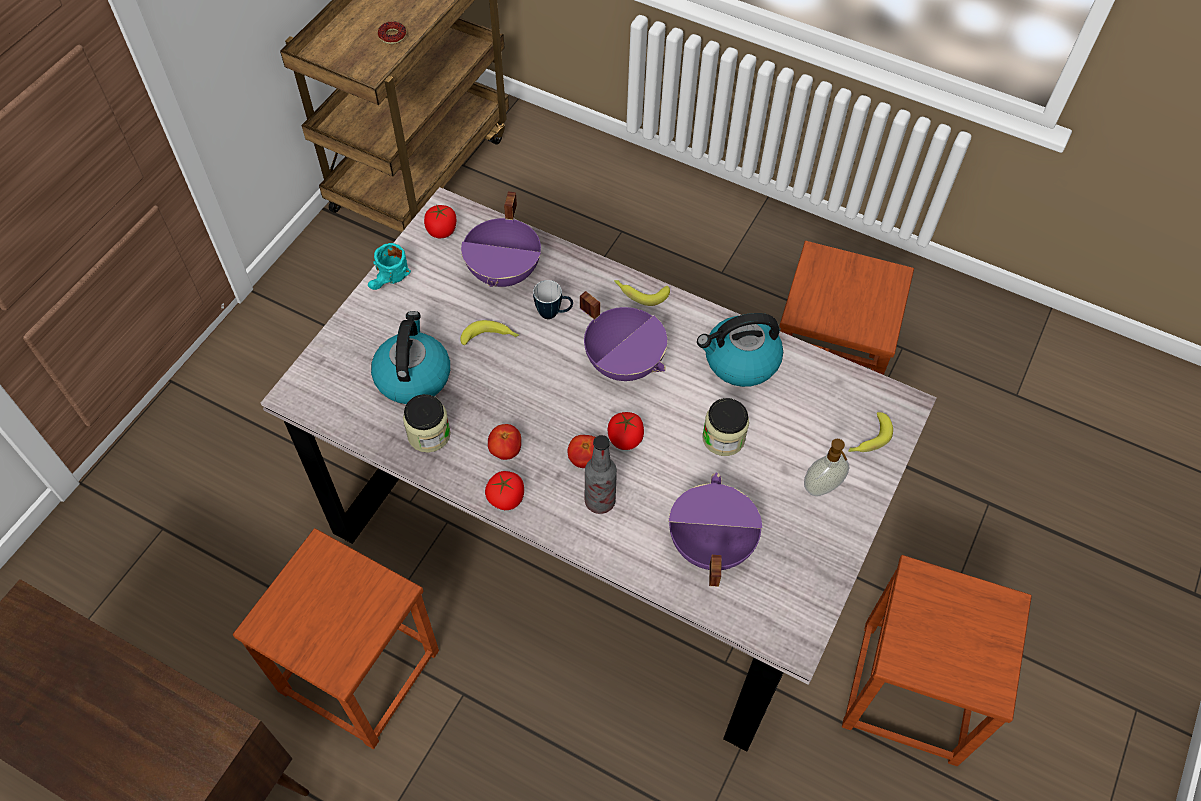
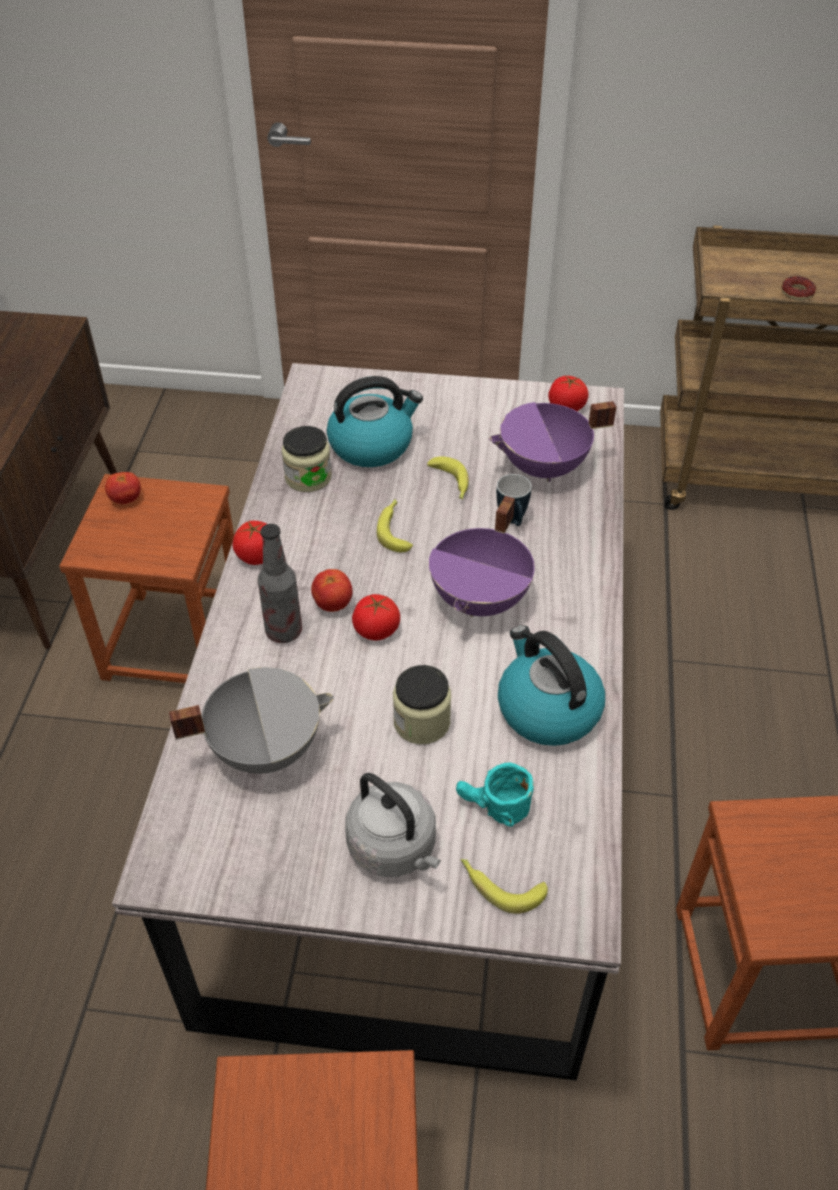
camera: 70 degrees right, 10 degrees down
(390, 281) = (477, 393): turquoise mug -> turquoise mug (492, 809)
(505, 450) = (315, 537): tomato -> tomato (126, 499)
(640, 293) = (590, 585): banana -> banana (395, 529)
(709, 544) = (264, 747): purple cooking pot -> grey cooking pot
(822, 488) = (395, 848): soap dispenser -> grey kettle

